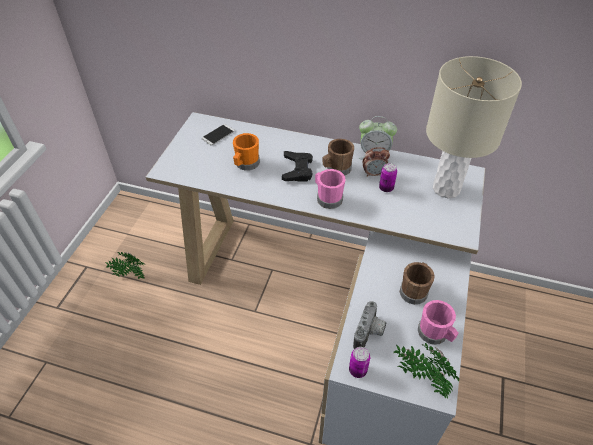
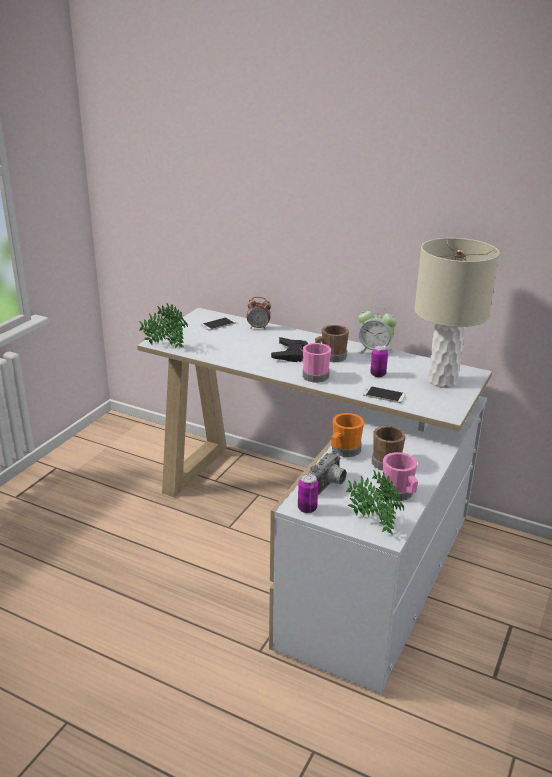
camera: 10 degrees right, 20 degrees down
(129, 275) = (100, 480): potted plant -> potted plant (164, 346)
(246, 164) = (239, 346): orange mug -> orange mug (344, 451)
(374, 174) = (369, 364): alarm clock -> alarm clock (258, 327)
(399, 217) = (384, 395): none -> phone

